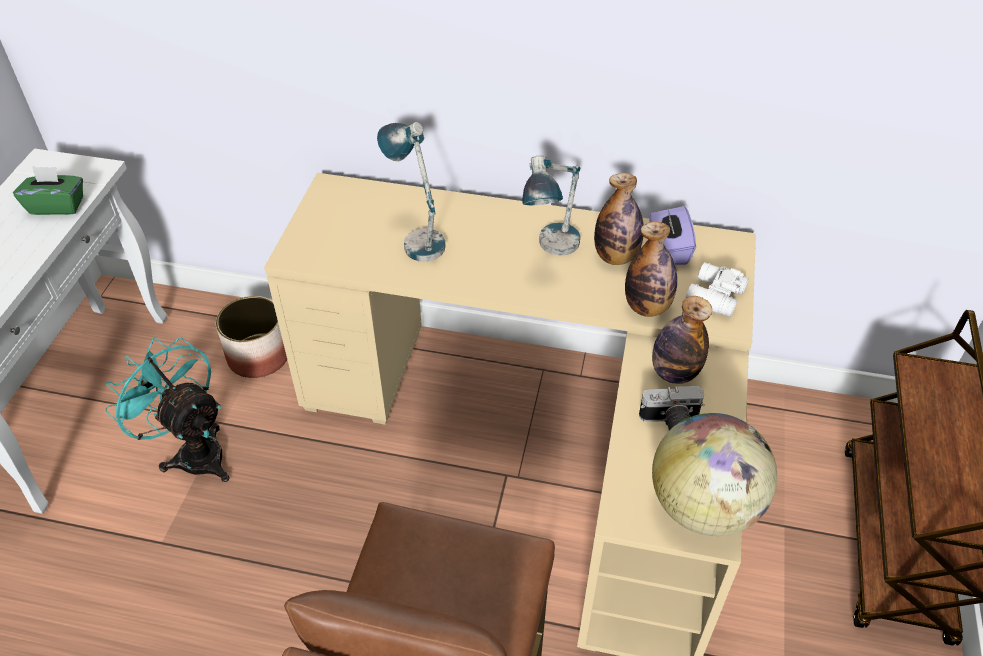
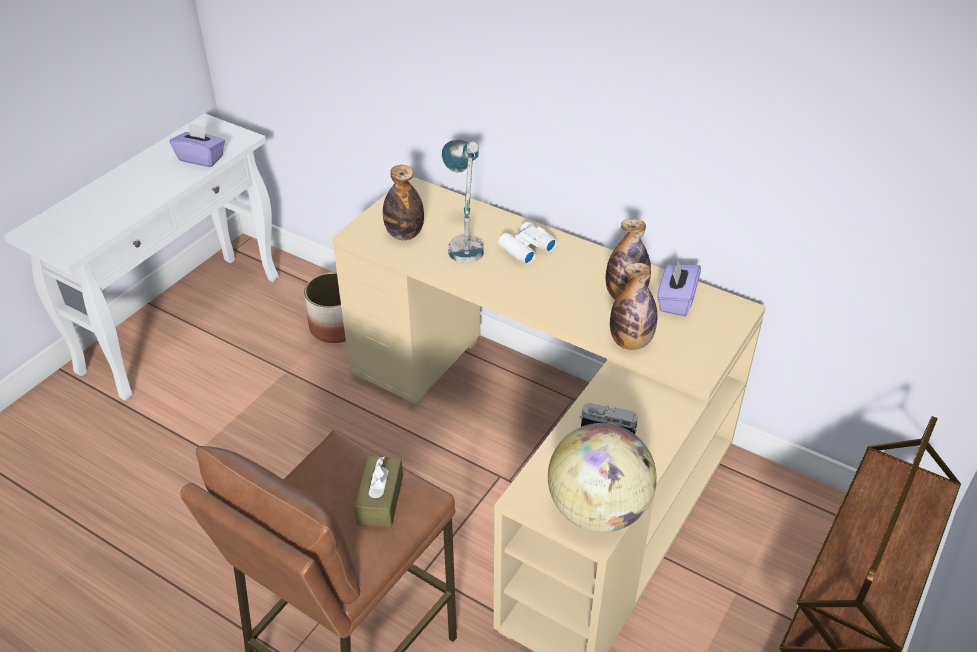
camera: 20 degrees right, 5 degrees down
(57, 205) = (201, 158): green tissue box -> purple tissue box
(193, 451) = (254, 386): turquoise fan -> none
(479, 573) = (380, 499): none -> brown tissue box
(551, 252) = (570, 280): table lamp -> none
(674, 373) = (631, 402): bottle -> bottle (404, 234)
(713, 296) = (695, 348): white binoculars -> white binoculars (525, 249)

